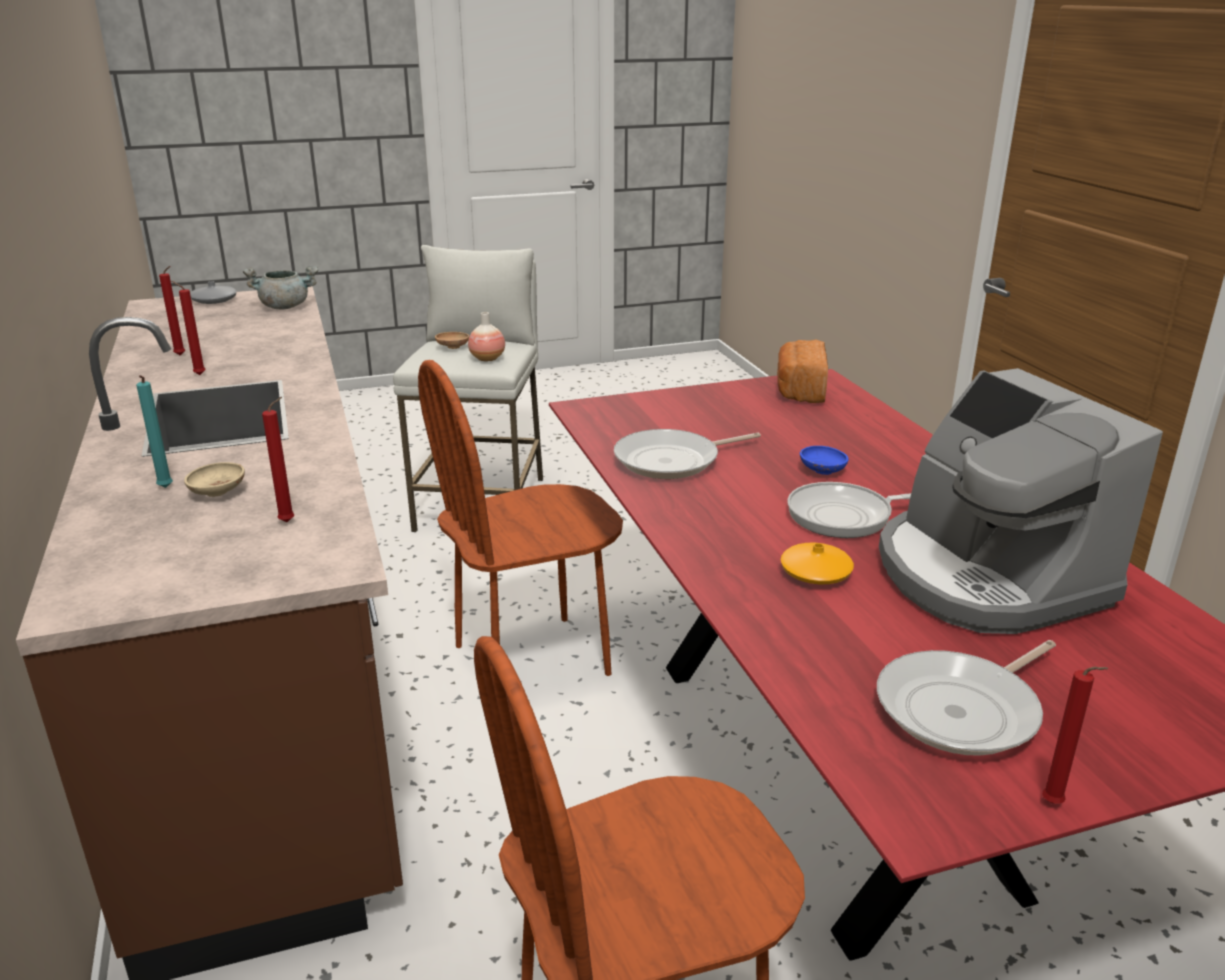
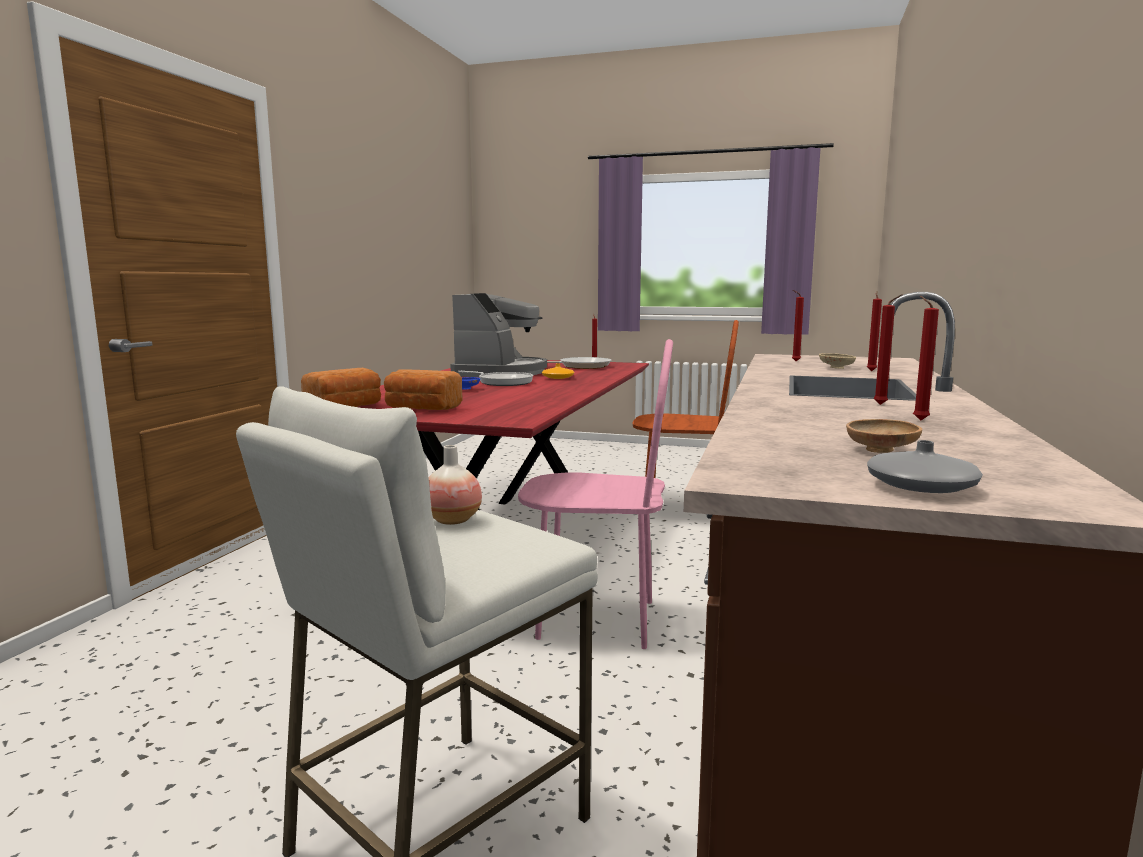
camera: 145 degrees left, 15 degrees down
(165, 489) = (871, 371): turquoise candle -> red candle
(285, 307) = (763, 454): grey cooking pot -> none
(452, 347) = (459, 551): brown bowl -> brown bowl (881, 450)
(532, 660) = (596, 620): brown chair -> pink chair
(672, 461) = (528, 399): frying pan -> none
(726, 407) = (421, 409): none -> bread

